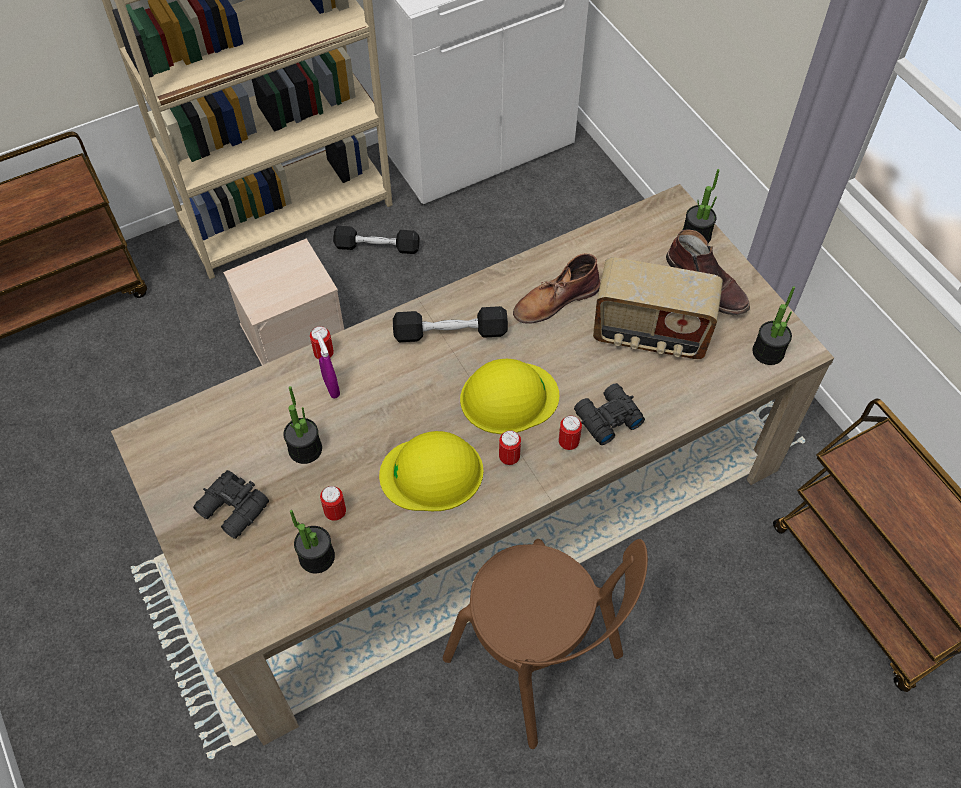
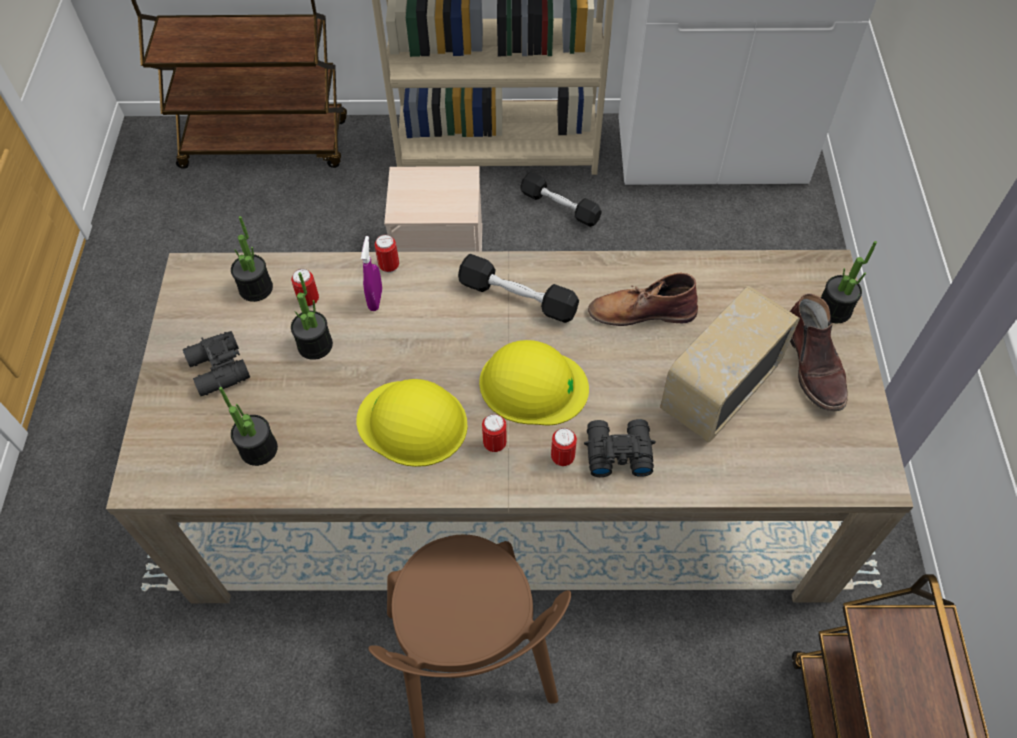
camera: 30 degrees right, 0 degrees up
(335, 512) = (302, 416): can -> can (309, 300)
(650, 335) = (718, 389): radio -> radio turned 90 degrees clockwise
(768, 352) = (838, 465): potted plant -> potted plant (256, 288)

